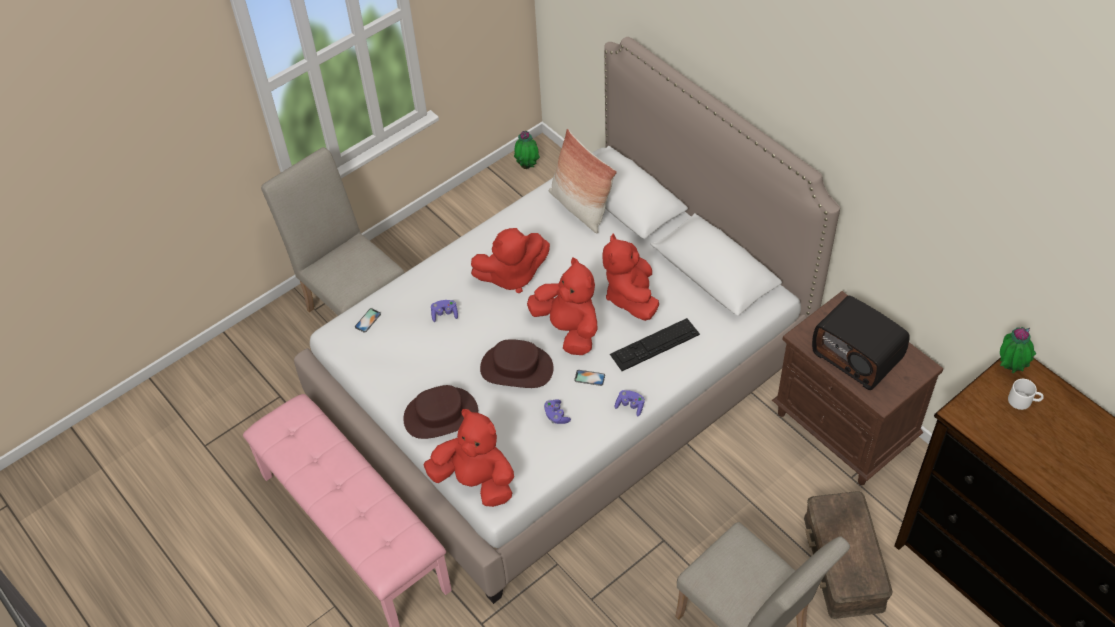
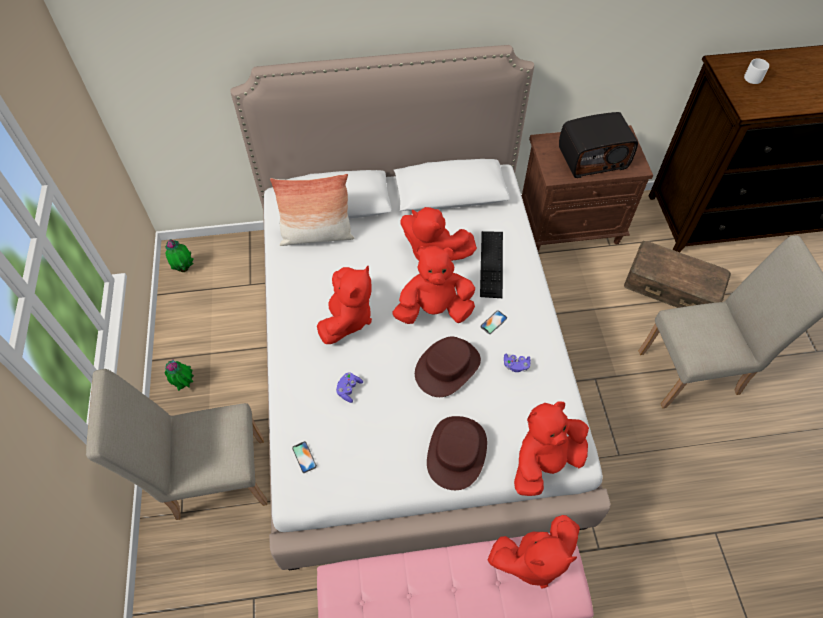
camera: 60 degrees left, 5 degrees up
(396, 527) = (532, 559): none -> red plush toy
(630, 406) = (539, 311): purple game controller -> none
(1009, 367) = (722, 67): potted plant -> potted plant (184, 384)

